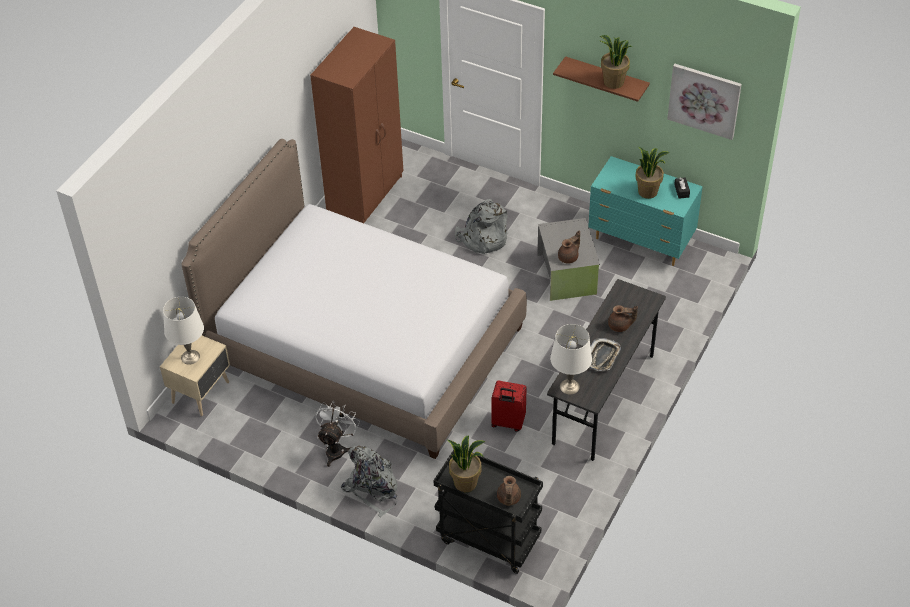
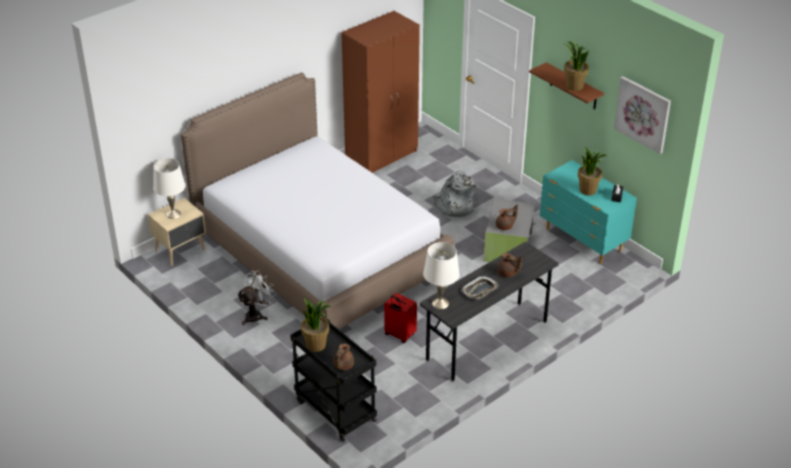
camera: 20 degrees right, 10 degrees down
(373, 488) = (267, 349): grey backpack -> none

